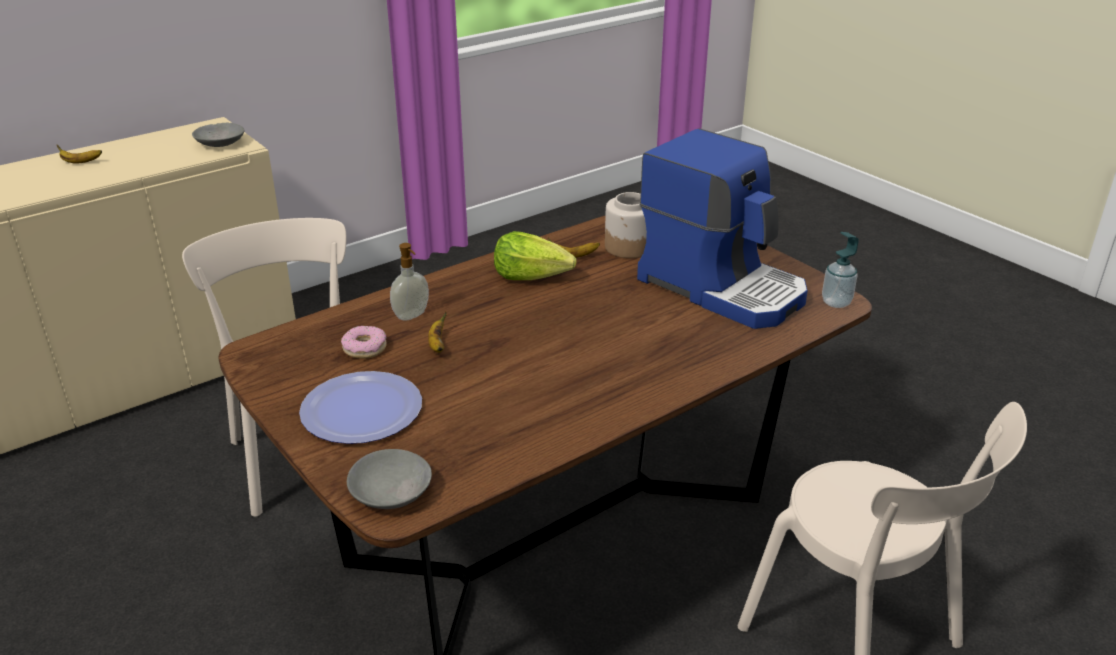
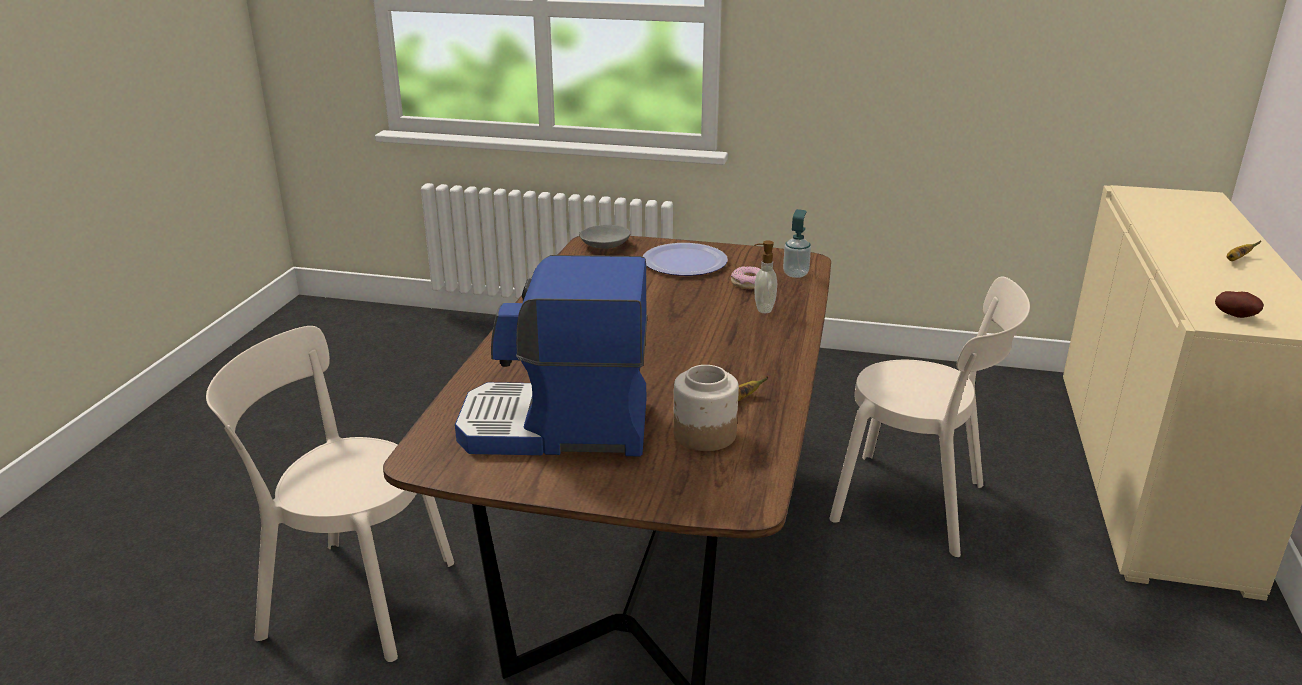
camera: 140 degrees right, 5 degrees down
(220, 143) = (1236, 316): grey bowl -> potato
(437, 345) = (709, 301): banana -> none
(531, 276) = (739, 368): lettuce -> none
(836, 302) = (425, 458): soap dispenser -> soap dispenser (795, 274)

